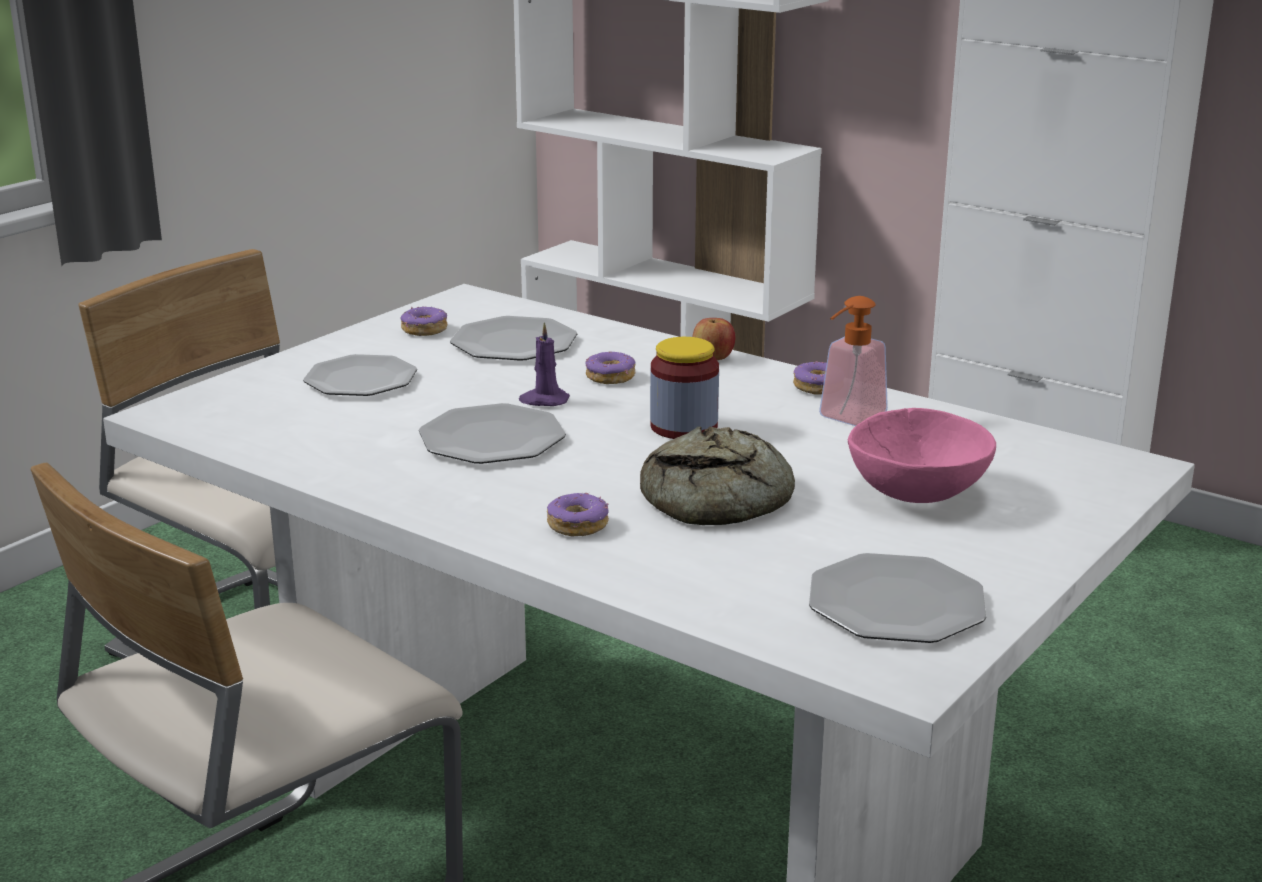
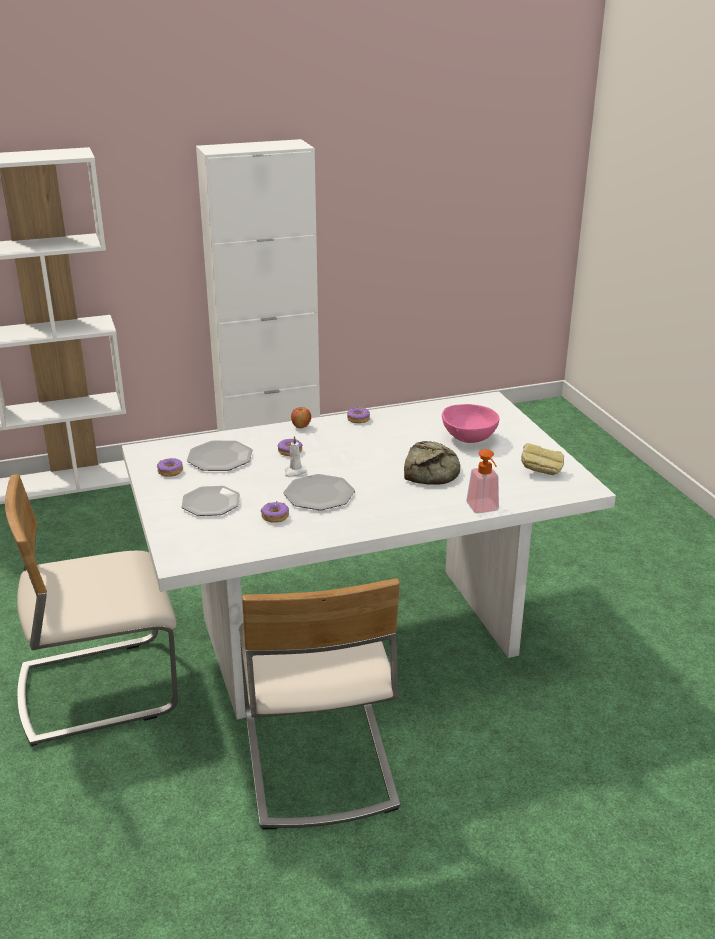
camera: 55 degrees left, 5 degrees up
(543, 400) = (294, 472): purple candle -> white candle
(577, 525) = (421, 503): donut -> donut (275, 517)
(684, 427) = (360, 455): jar -> none
(846, 419) = (394, 426): soap dispenser -> soap dispenser (484, 509)
(895, 603) = (540, 472): plate -> bread

